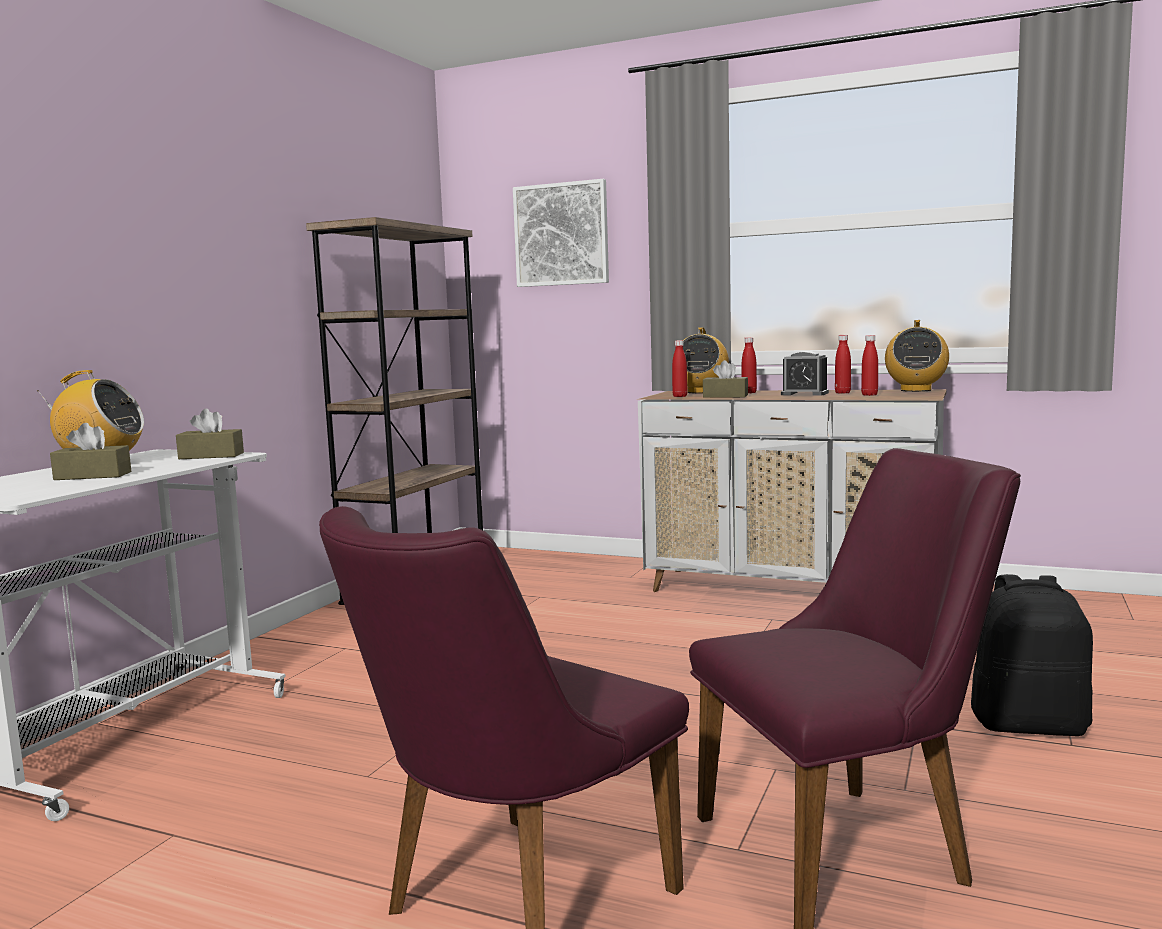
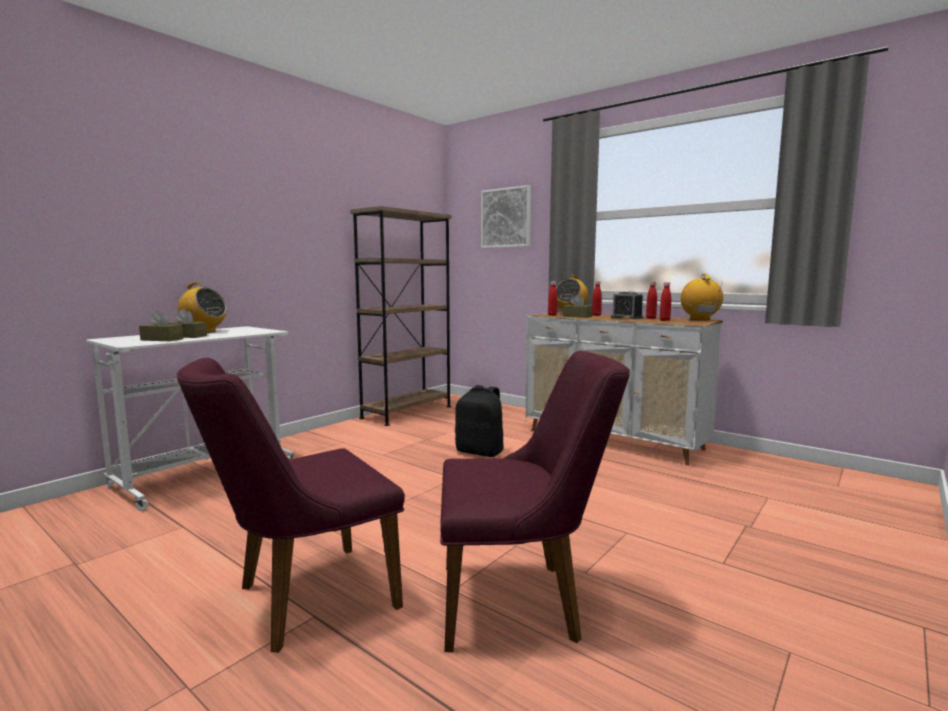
camera: 15 degrees right, 0 degrees up
(211, 456) = (259, 331): brown tissue box -> brown tissue box (162, 339)
(915, 390) = (700, 319): radio -> radio turned 150 degrees clockwise
(1029, 725) = (703, 545): black backpack -> black backpack (480, 452)

